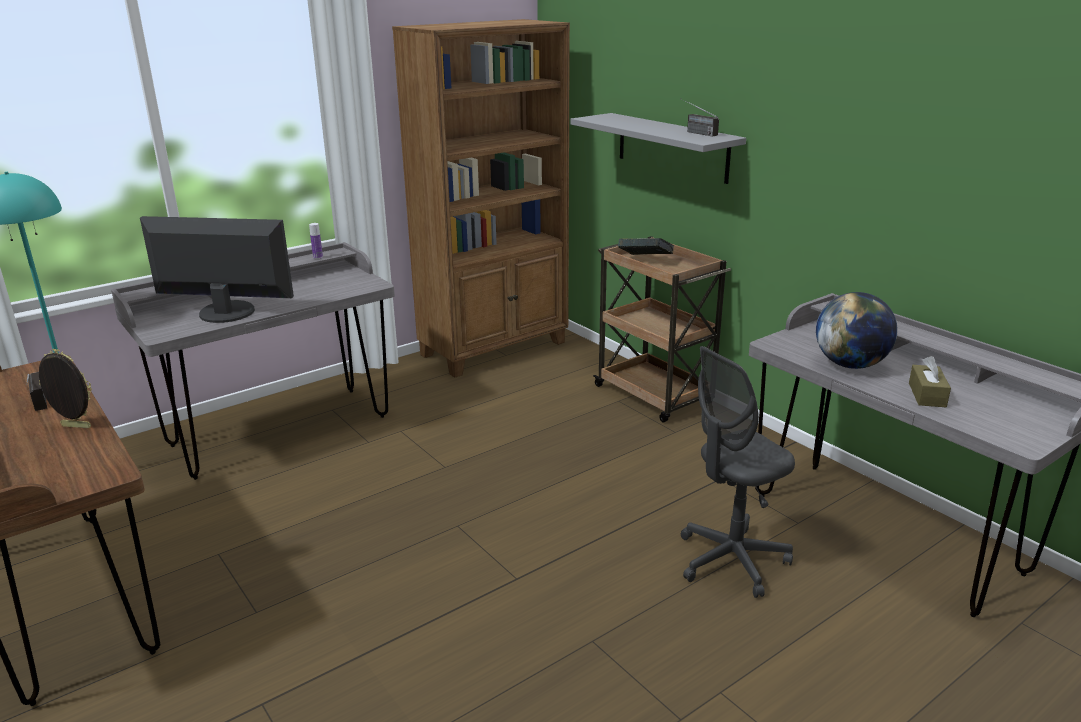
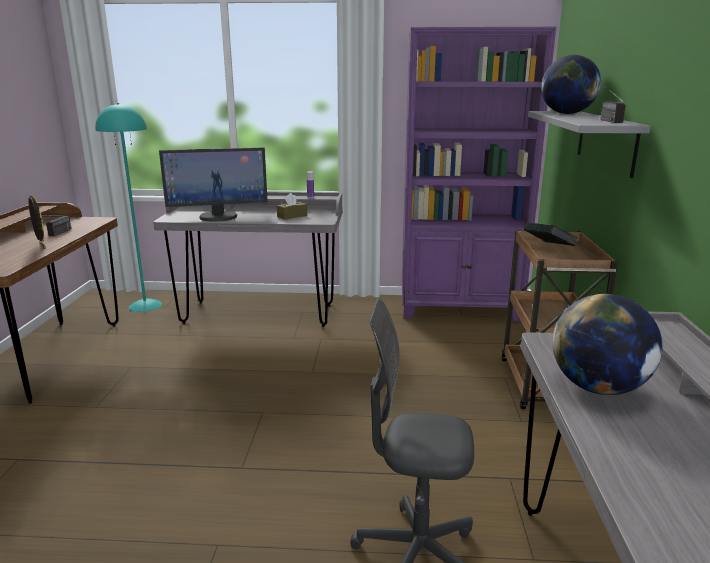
camera: 40 degrees right, 5 degrees down
(226, 313) = (218, 216): monitor -> monitor turned 120 degrees clockwise
(495, 349) = (460, 309): brown bookcase -> purple bookcase
(624, 121) = (566, 113): none -> globe
(927, 395) = (641, 455): brown tissue box -> brown tissue box (292, 216)

